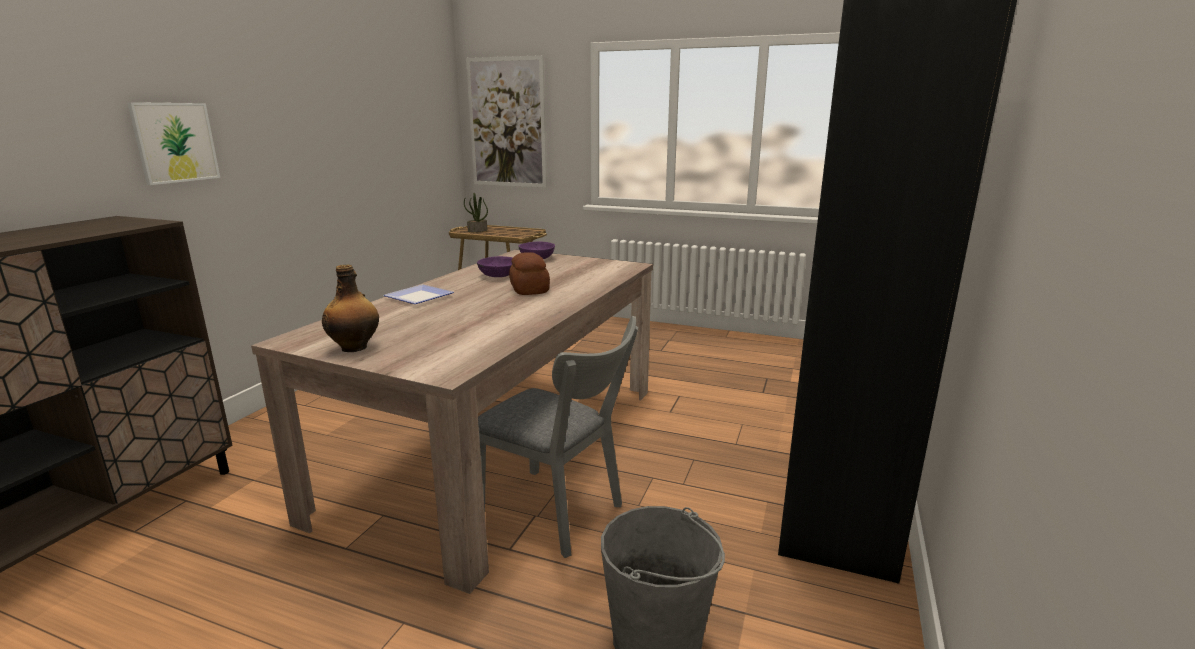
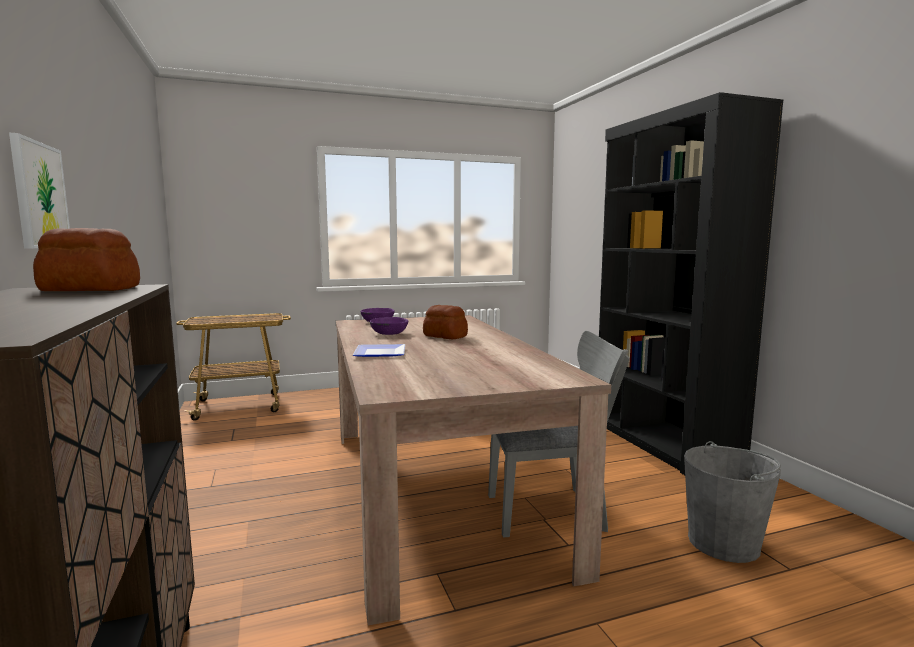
camera: 40 degrees left, 10 degrees down
(115, 224) = (91, 289): none -> bread
(355, 347) = (459, 384): bottle -> none
(477, 231) = (212, 321): potted plant -> none
(507, 123) = (227, 213): picture -> none

